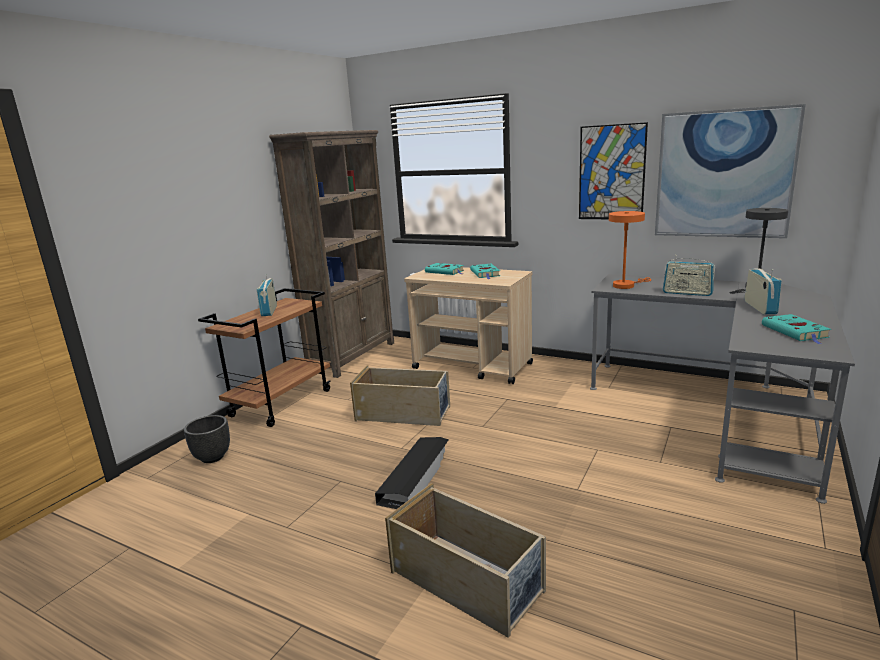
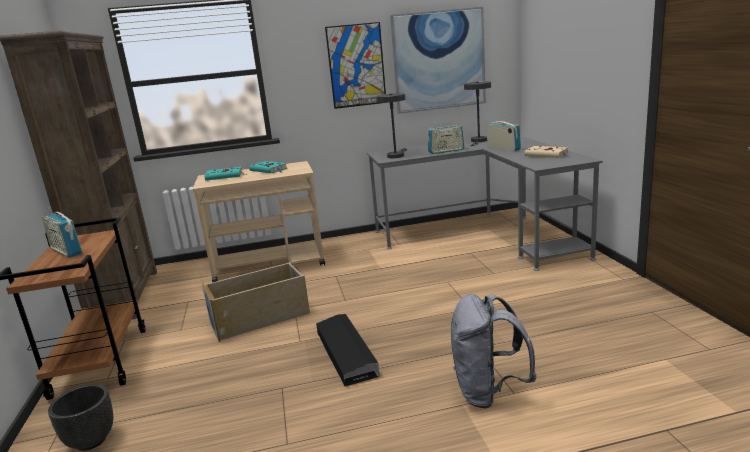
camera: 40 degrees left, 0 degrees up
(468, 581) = (488, 392): beige storage box -> grey backpack
(626, 285) = (396, 155): orange table lamp -> grey table lamp
(796, 332) = (547, 155): turquoise book -> beige book

